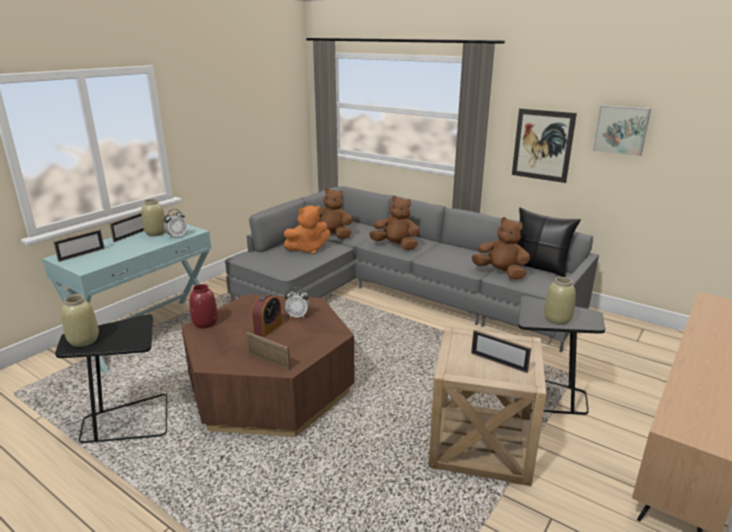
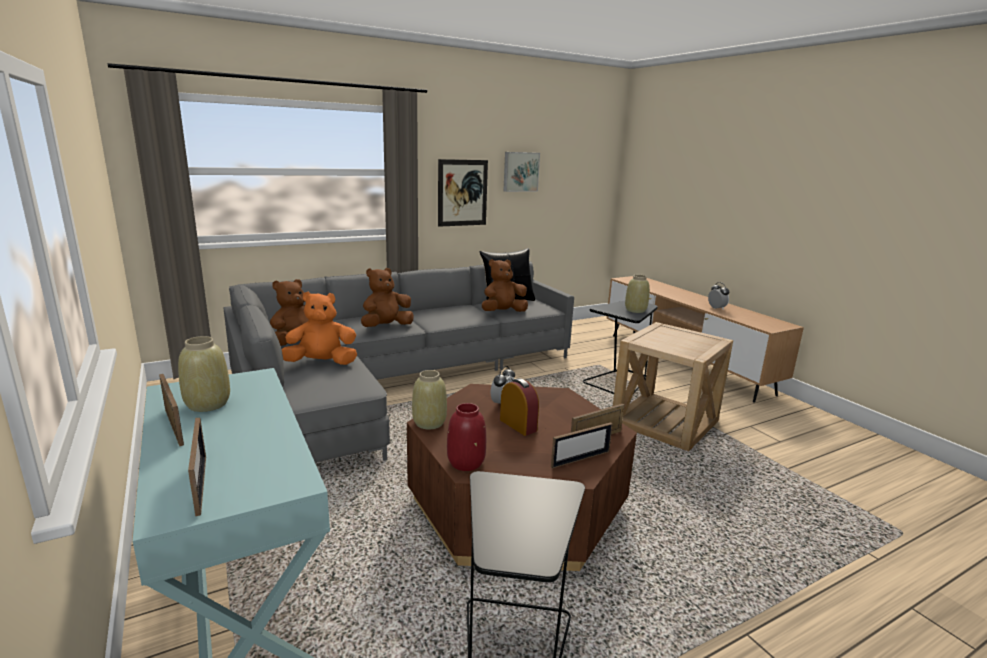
camera: 65 degrees left, 5 degrees down
(84, 340) = (522, 541): beige vase -> beige vase (429, 423)
(176, 236) = (258, 390): alarm clock -> alarm clock (716, 308)
(308, 249) = (321, 363): orange plush toy -> orange plush toy turned 105 degrees counterclockwise
(498, 362) = (686, 340): picture frame -> picture frame (580, 459)

